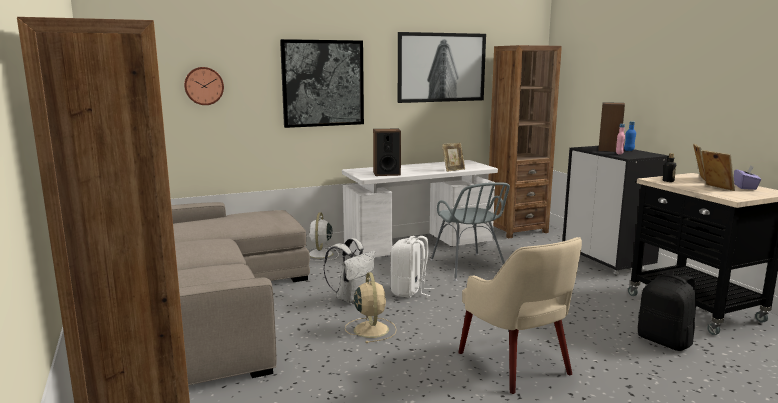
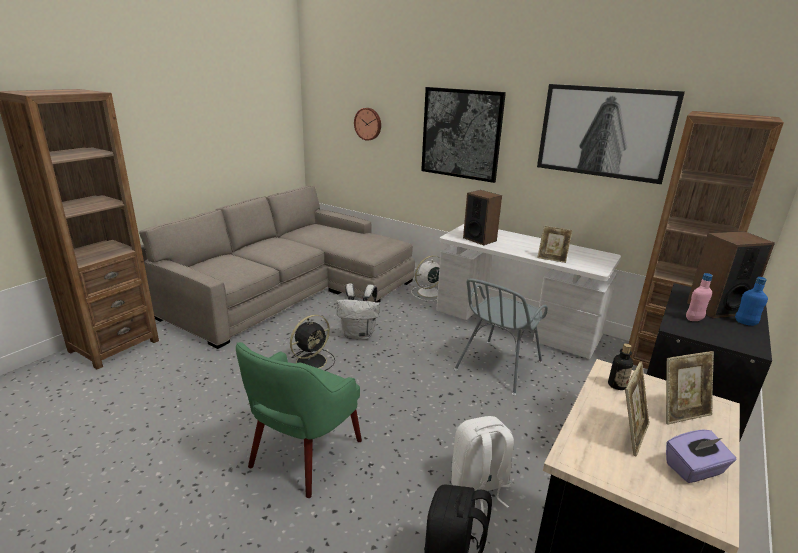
camera: 55 degrees right, 10 degrees up
(371, 329) = (312, 361): beige fan -> black fan
(409, 291) = (401, 354): white backpack -> white backpack (479, 486)
(515, 364) = (304, 455): beige armchair -> green armchair

